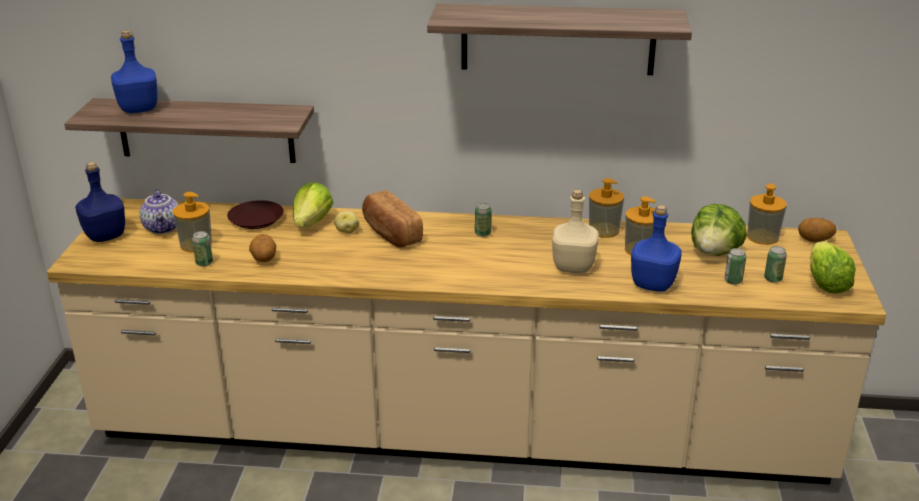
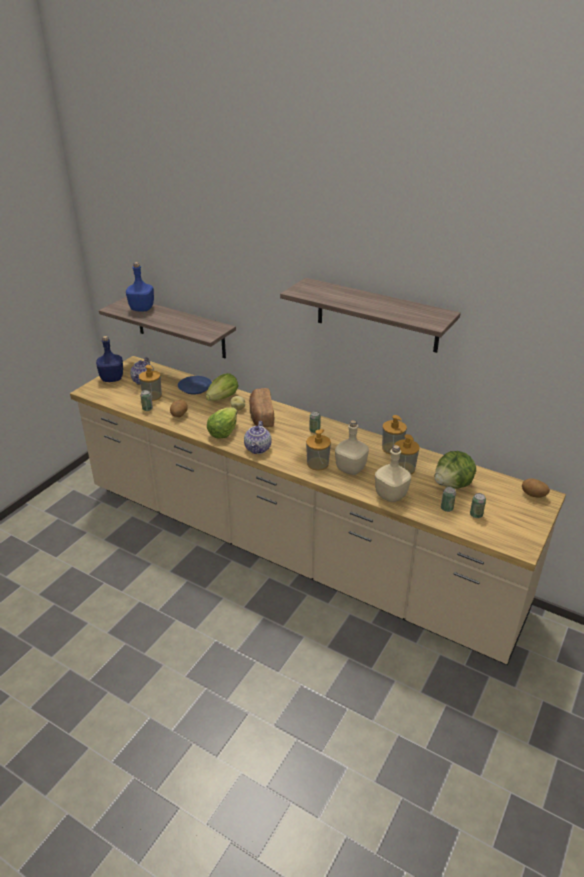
camera: 25 degrees right, 5 degrees up
(256, 220) = (195, 388): brown plate -> blue plate
(425, 274) = (258, 449): none -> teapot
(654, 284) = (391, 495): blue bottle -> beige bottle
(762, 237) = (497, 482): soap dispenser -> soap dispenser (317, 464)
(826, 284) = (511, 529): lettuce -> lettuce (223, 432)

